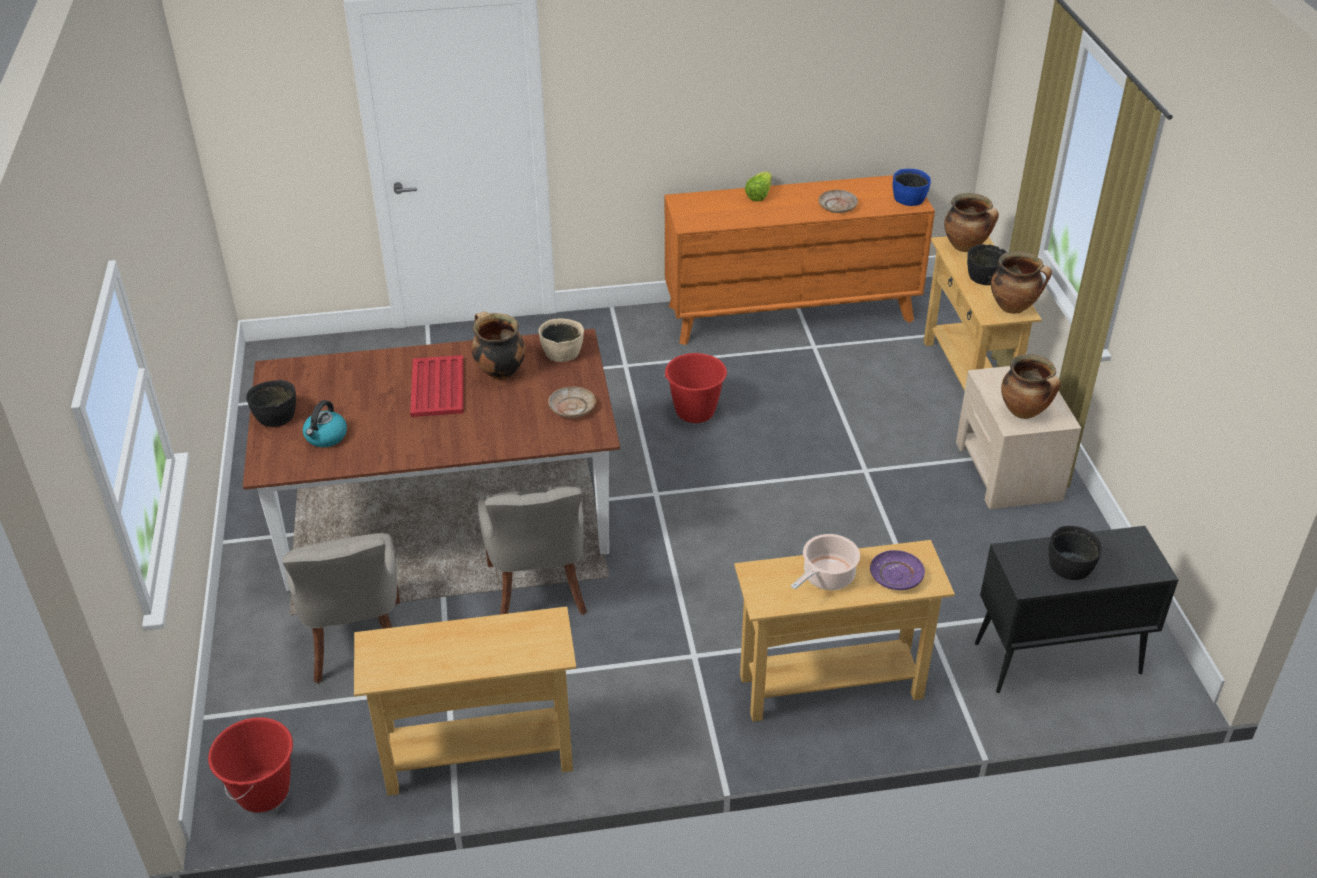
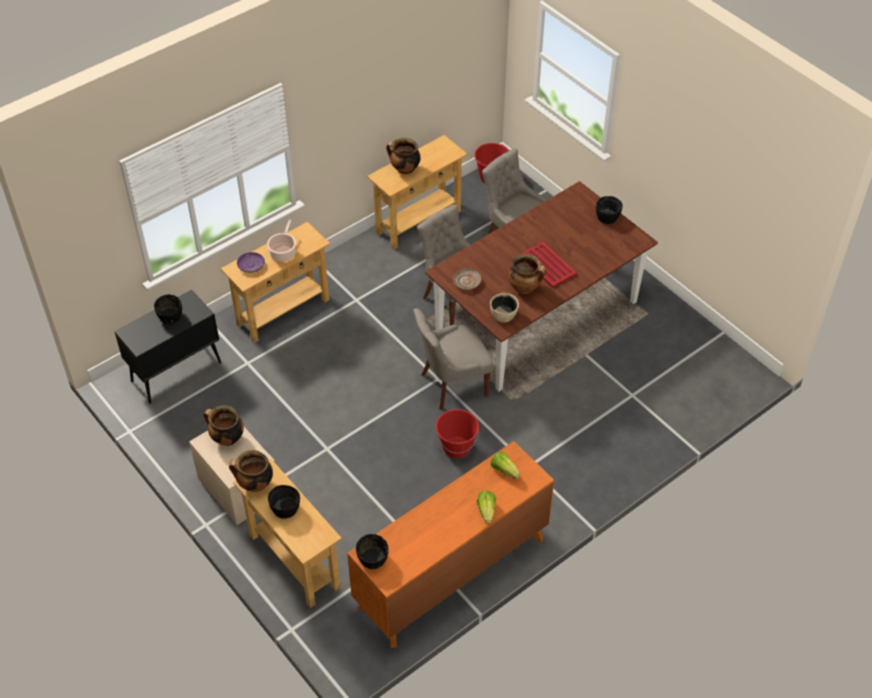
camera: 150 degrees right, 10 degrees up
(326, 437) = (570, 216): kettle -> none
(642, 479) = (452, 384): none -> grey chair
(711, 215) = (504, 470): none -> lettuce
(837, 206) = (421, 523): beige plate -> none
(909, 199) = (372, 559): blue bowl -> black bowl
(966, 246) = (311, 538): cooking pot -> cooking pot (404, 170)

